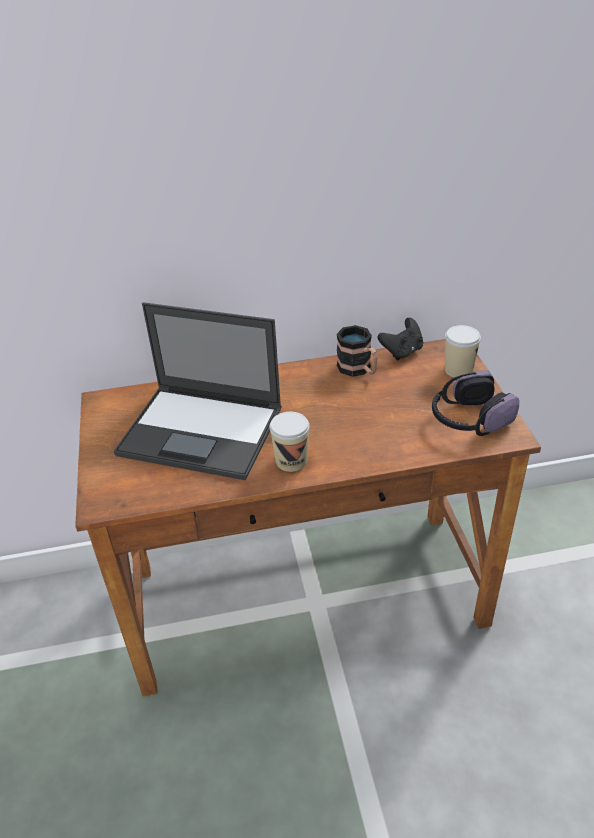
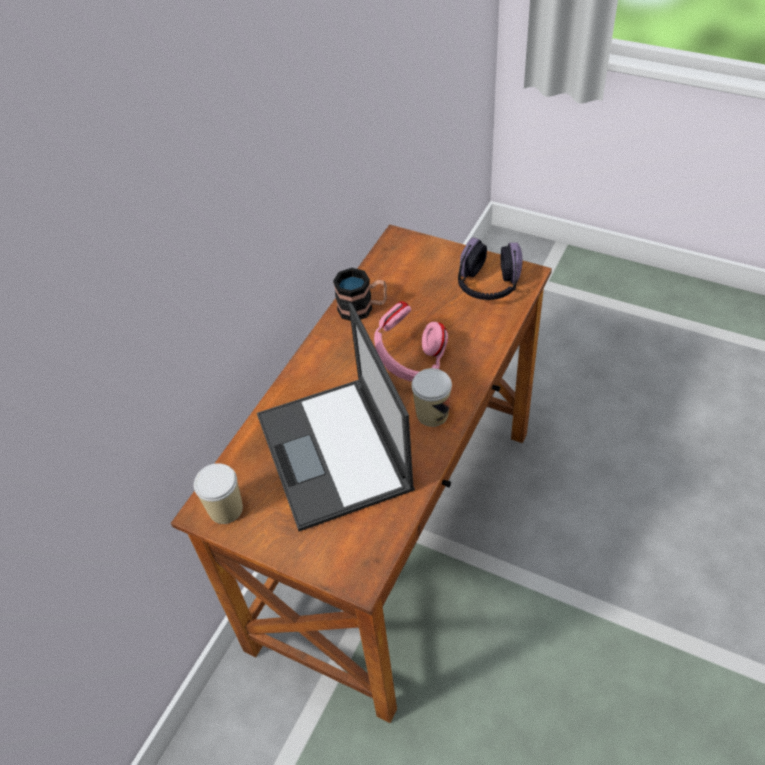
camera: 50 degrees left, 10 degrees up
(203, 431) = (335, 454): laptop -> laptop turned 105 degrees clockwise
(331, 422) = (410, 363): none -> pink headphones
(402, 352) = (369, 270): black game controller -> none
(458, 370) = (427, 254): cup -> cup (225, 509)

